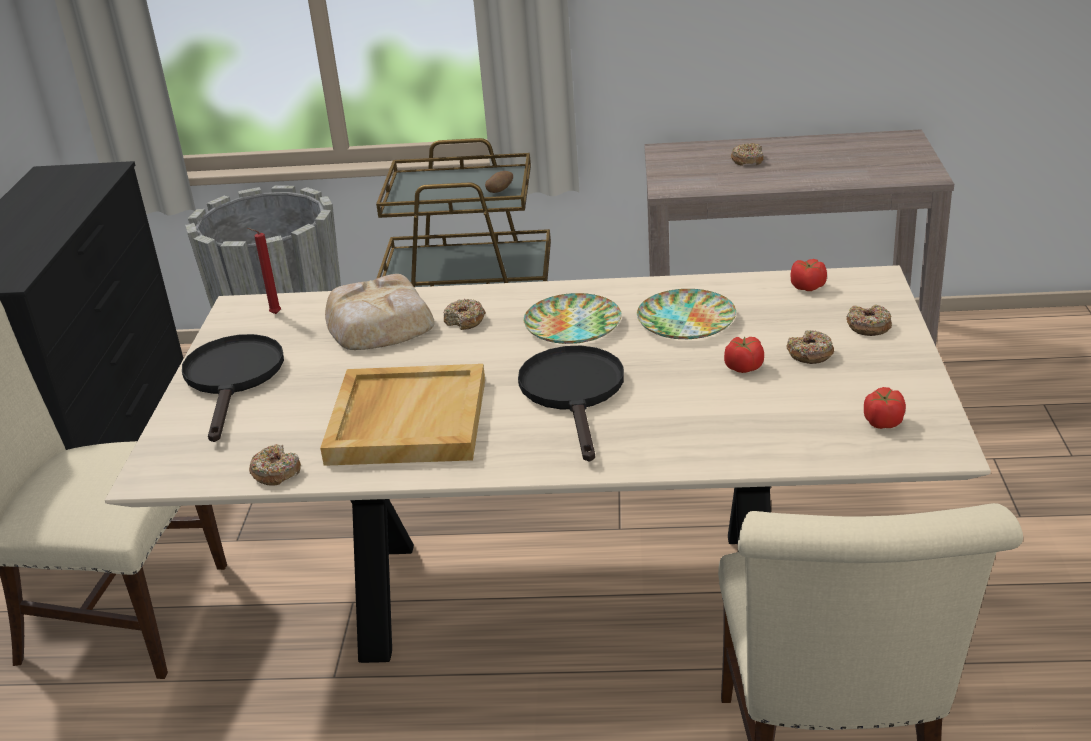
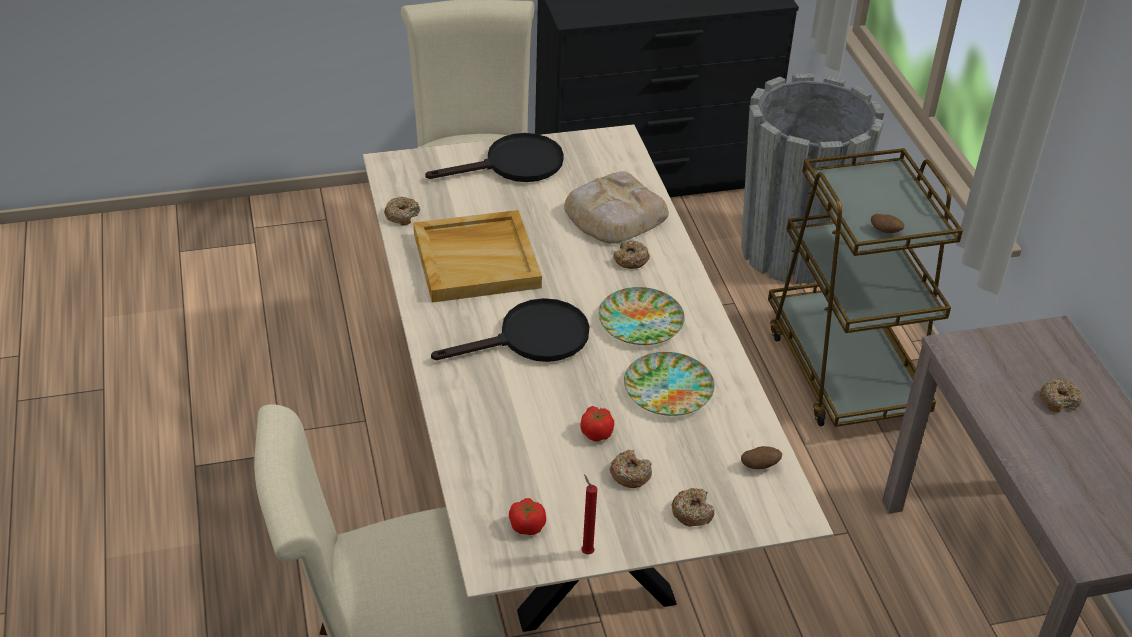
camera: 70 degrees right, 10 degrees up
(273, 314) = (612, 158): red candle -> red candle (586, 551)
(808, 287) = (759, 466): tomato -> potato

